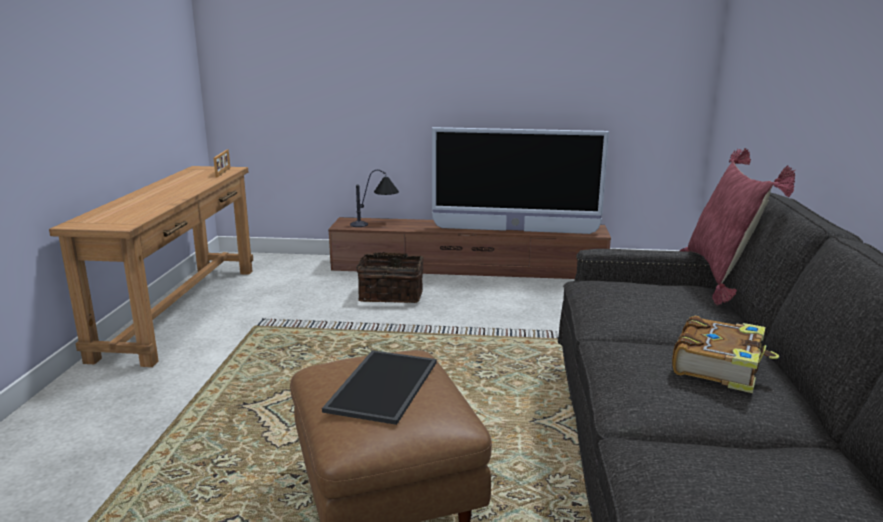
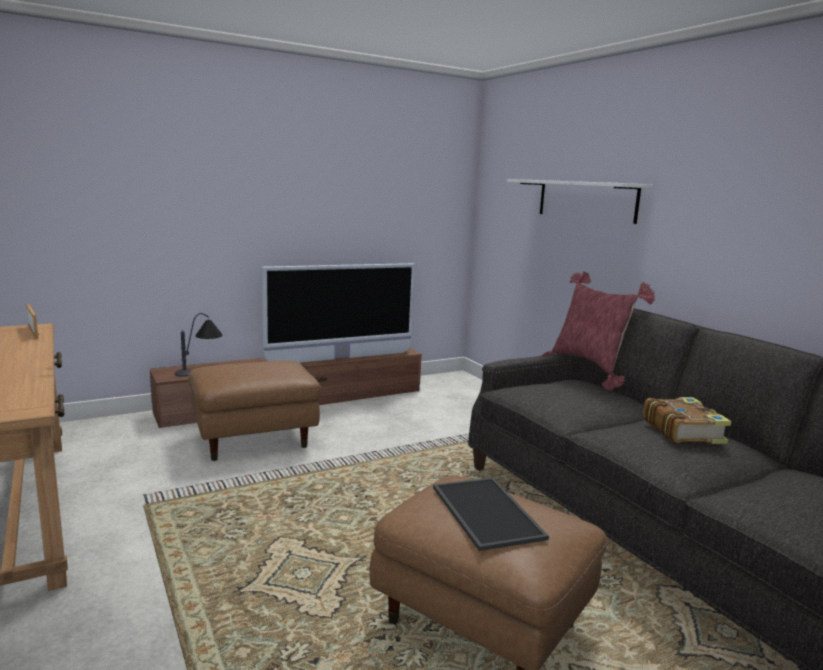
camera: 35 degrees left, 5 degrees down
(391, 295) = (255, 440): basket -> brown ottoman
(796, 51) = (586, 200): none -> white shelf

